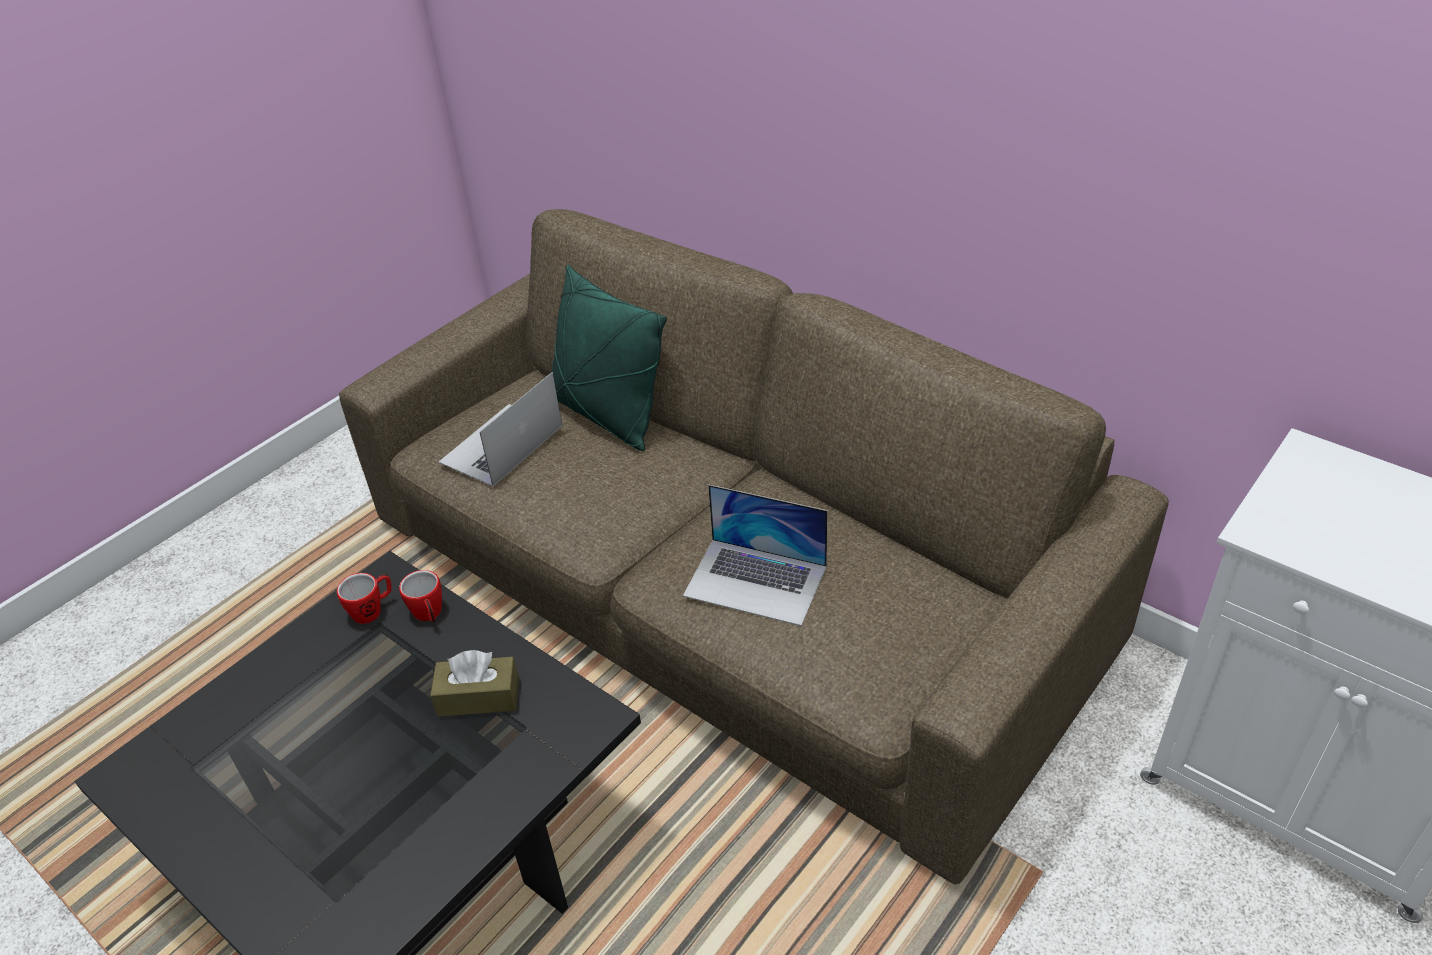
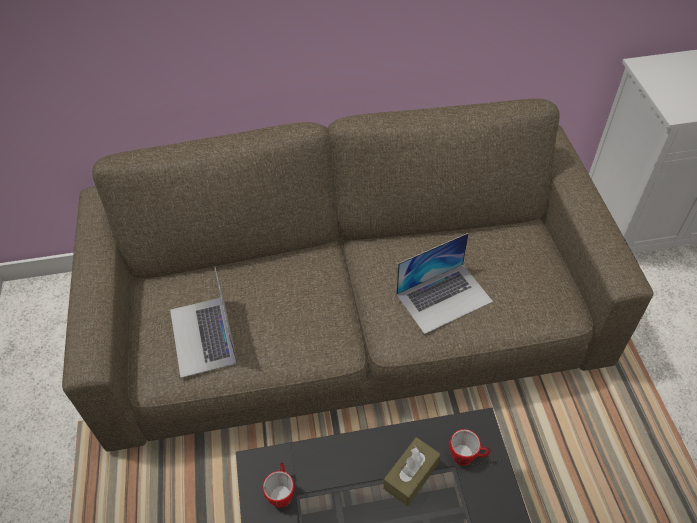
camera: 50 degrees left, 10 degrees up
(429, 615) = (318, 462): mug -> mug (467, 456)
(607, 415) = (233, 272): green pillow -> none

